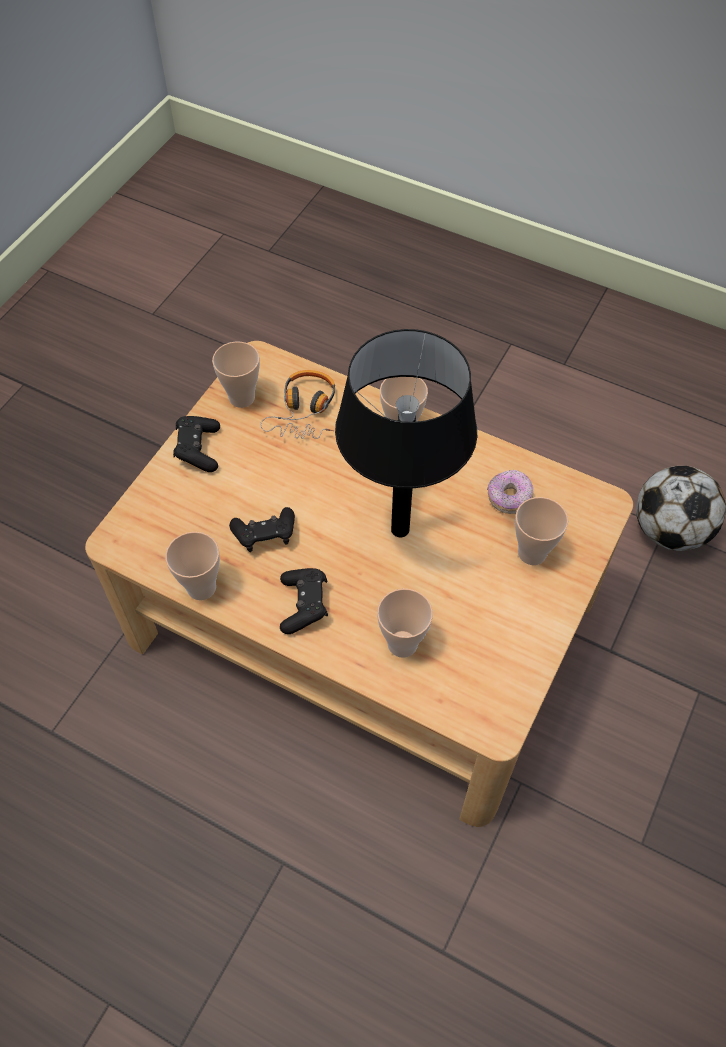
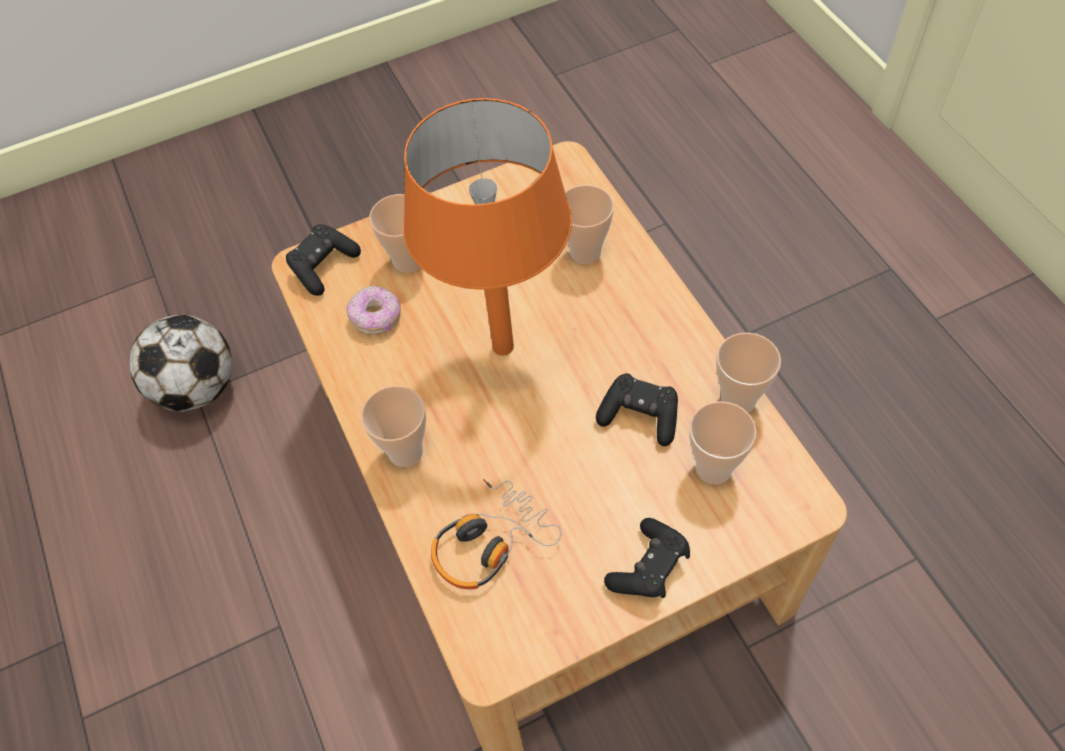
camera: 140 degrees left, 0 degrees up
(242, 398) = (549, 612): cup -> cup (713, 468)
(304, 605) = (648, 329): black game controller -> black game controller (323, 266)
(400, 528) = (502, 347): black table lamp -> orange table lamp

